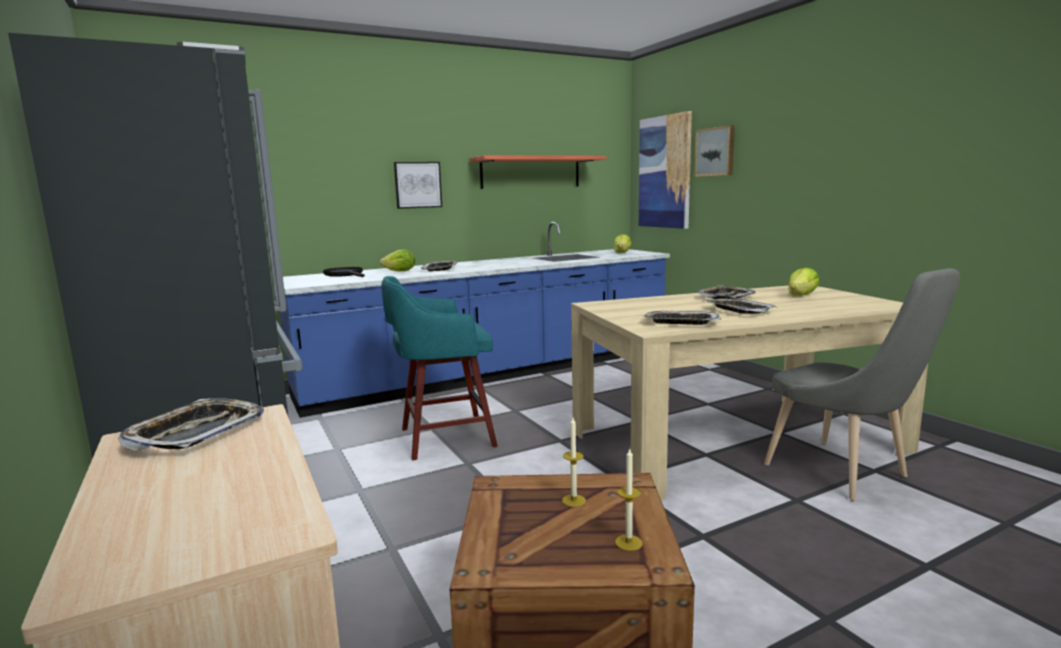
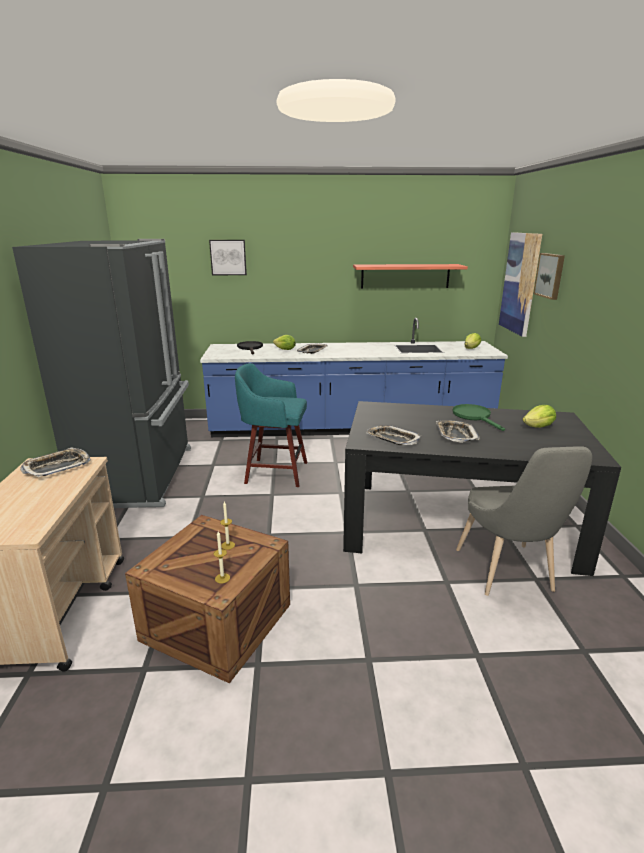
camera: 25 degrees right, 10 degrees up
(418, 185) = (311, 284): picture -> picture (228, 257)
(725, 297) = (474, 417): tray -> green frying pan
(734, 441) = (457, 525): beige dining table -> black dining table

